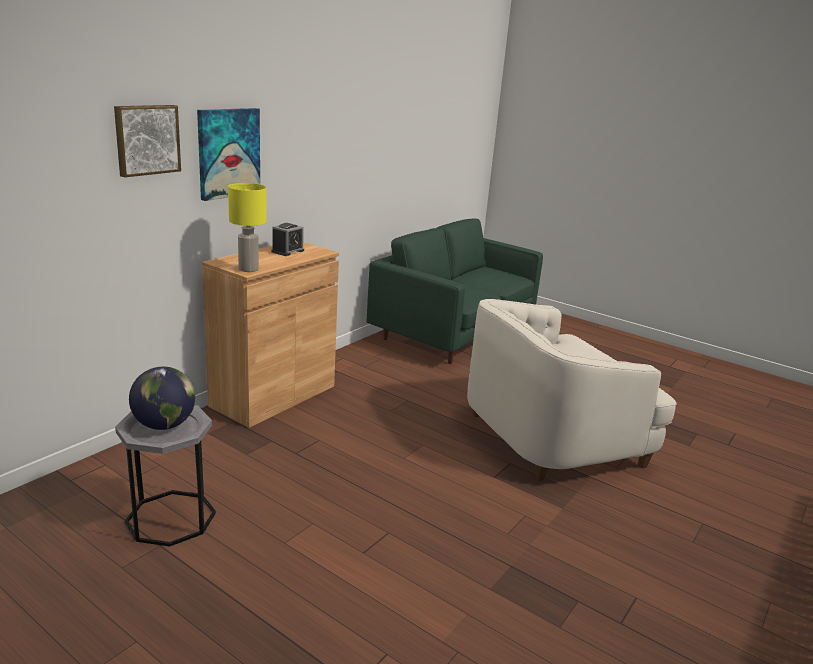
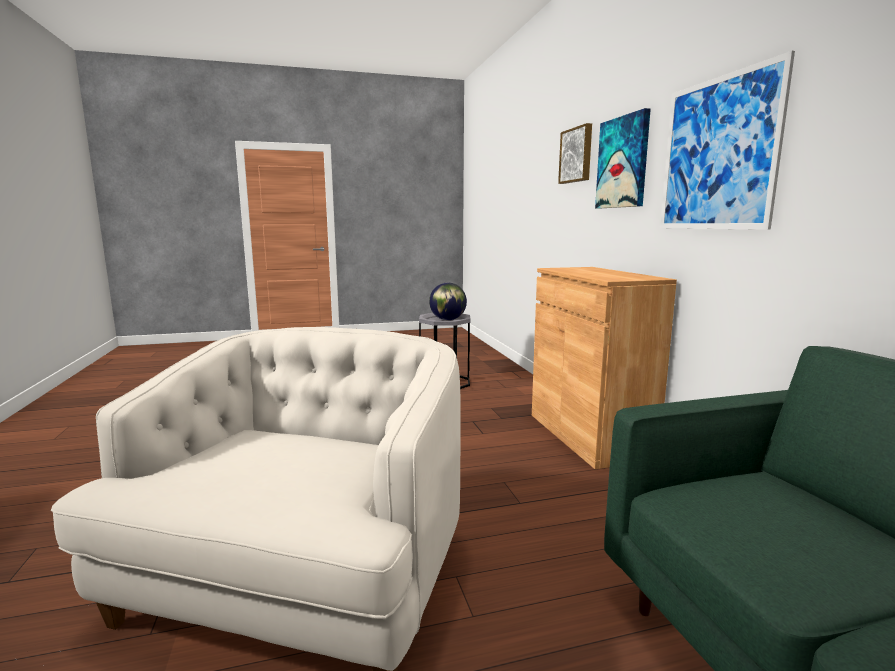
camera: 130 degrees right, 10 degrees down
(249, 269) = (558, 268): yellow table lamp -> none
(287, 251) = (618, 275): alarm clock -> none
(313, 152) = (717, 154): none -> picture

